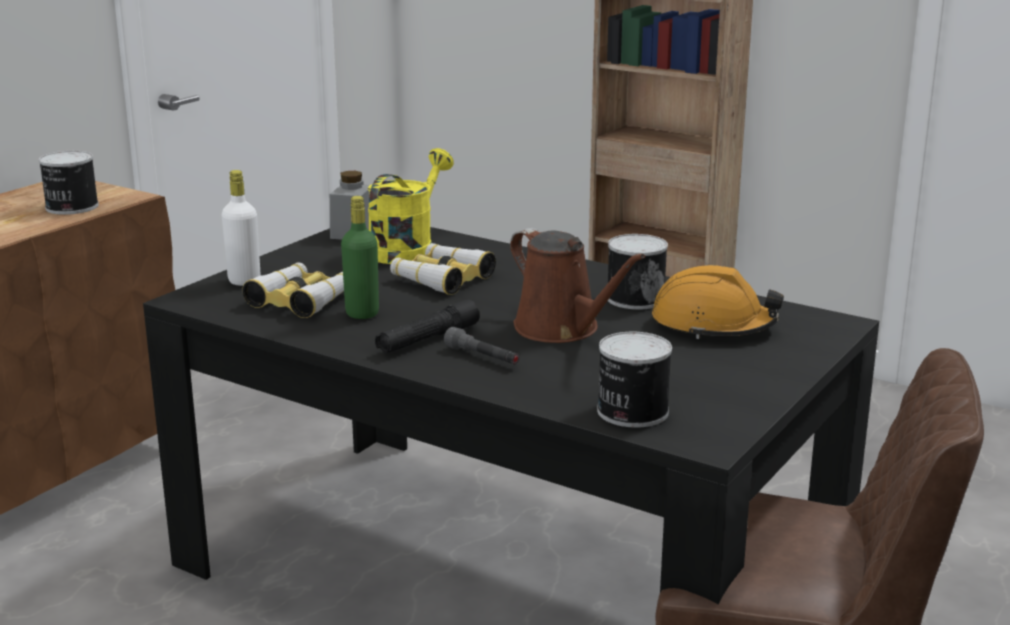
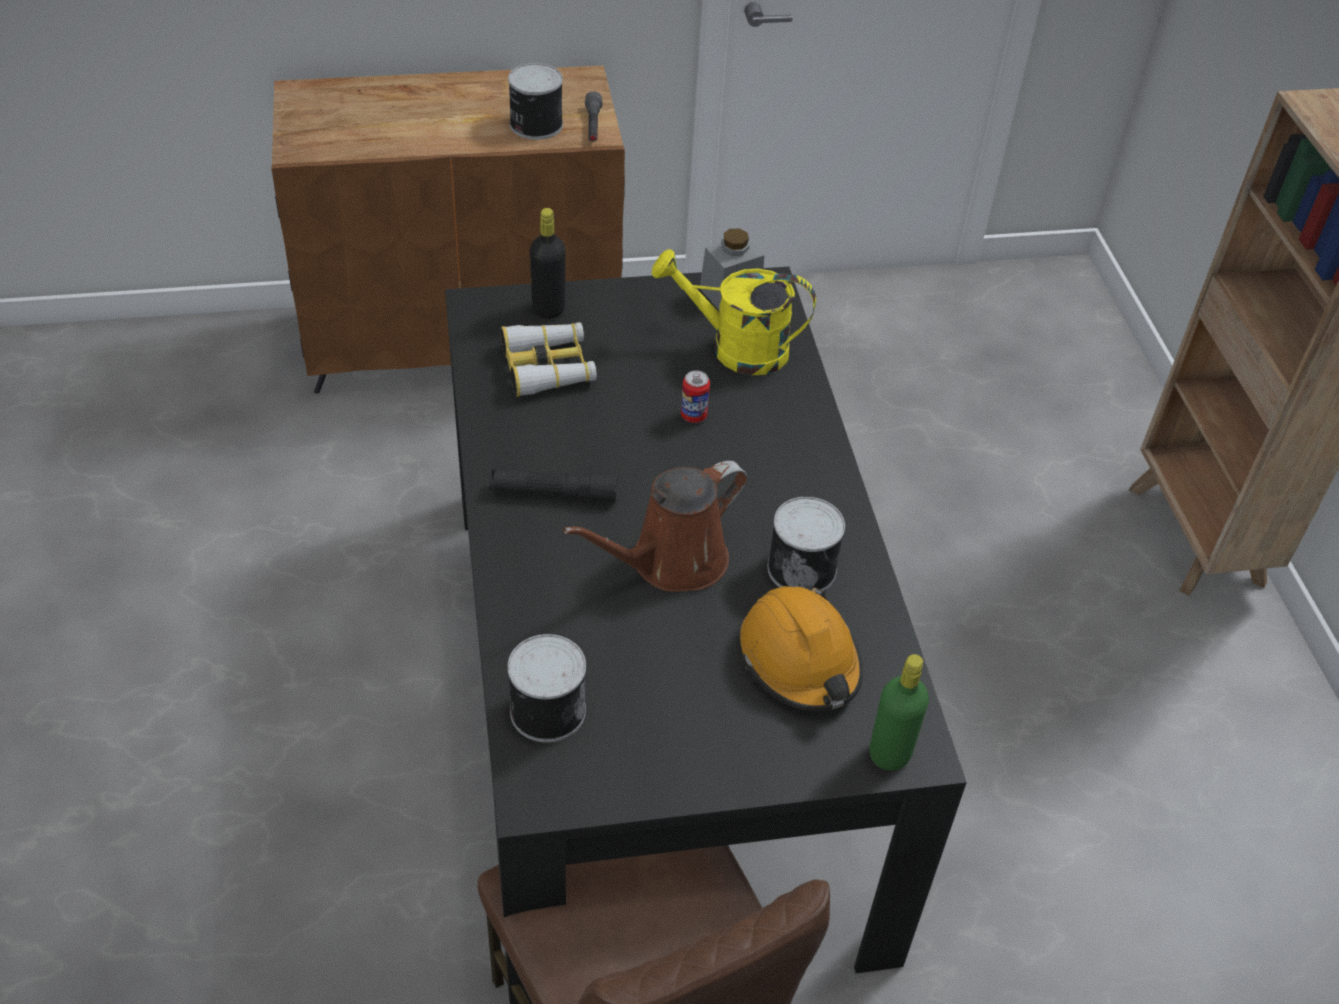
camera: 45 degrees right, 25 degrees up
(244, 281) = (548, 309): white bottle -> black bottle
(362, 313) = (562, 419): green bottle -> green bottle (889, 753)
(406, 249) = (735, 348): yellow watering can -> yellow watering can turned 150 degrees counterclockwise
(442, 279) = (693, 415): binoculars -> can
(482, 357) = (555, 550): grey flashlight -> grey flashlight (593, 125)
(562, 329) = (671, 562): brown watering can -> brown watering can turned 45 degrees clockwise

